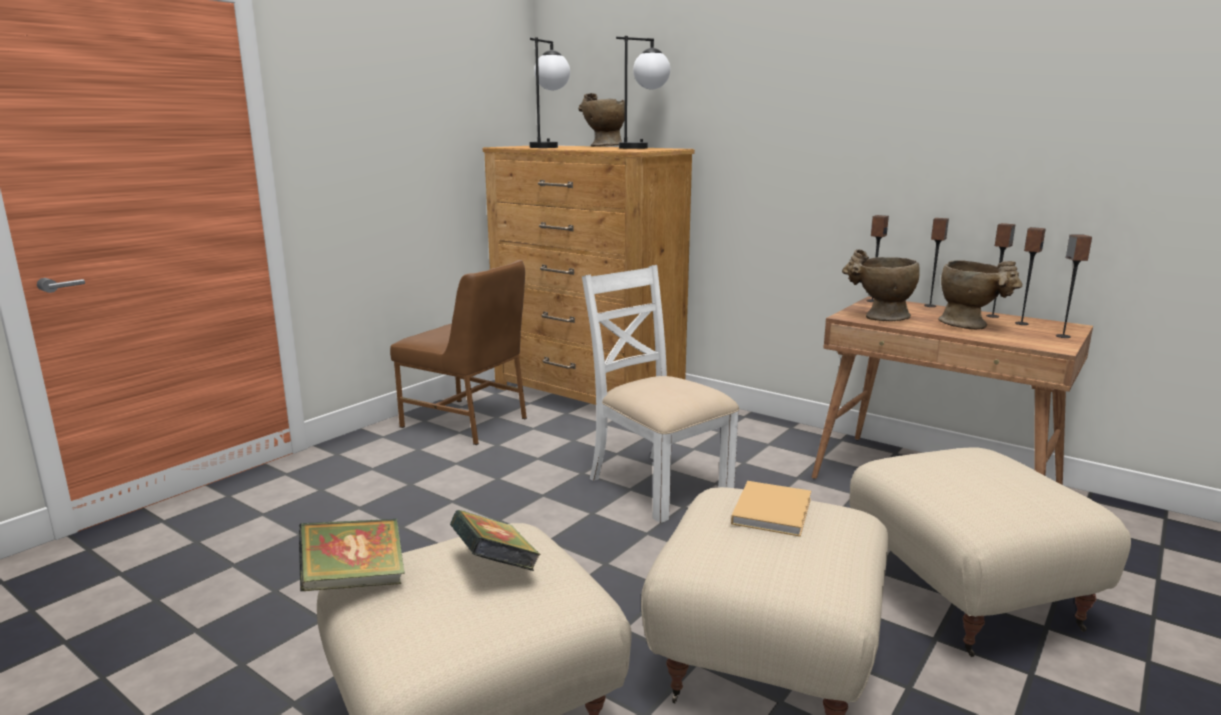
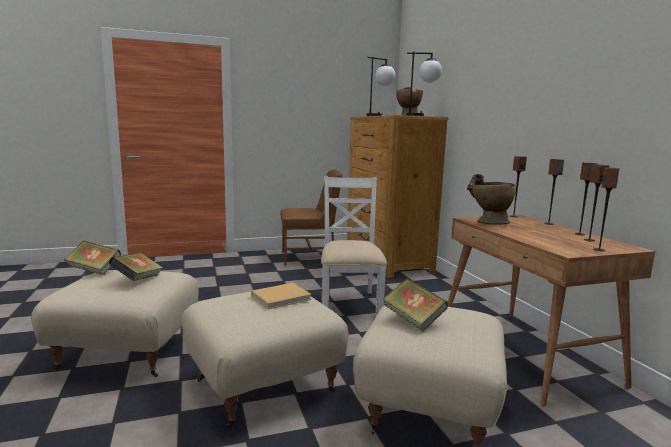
camera: 35 degrees right, 5 degrees down
(467, 422) = (309, 257): brown chair -> brown chair turned 75 degrees counterclockwise
(963, 484) = (413, 320): none -> book
(971, 325) = (542, 234): beige vase -> none

